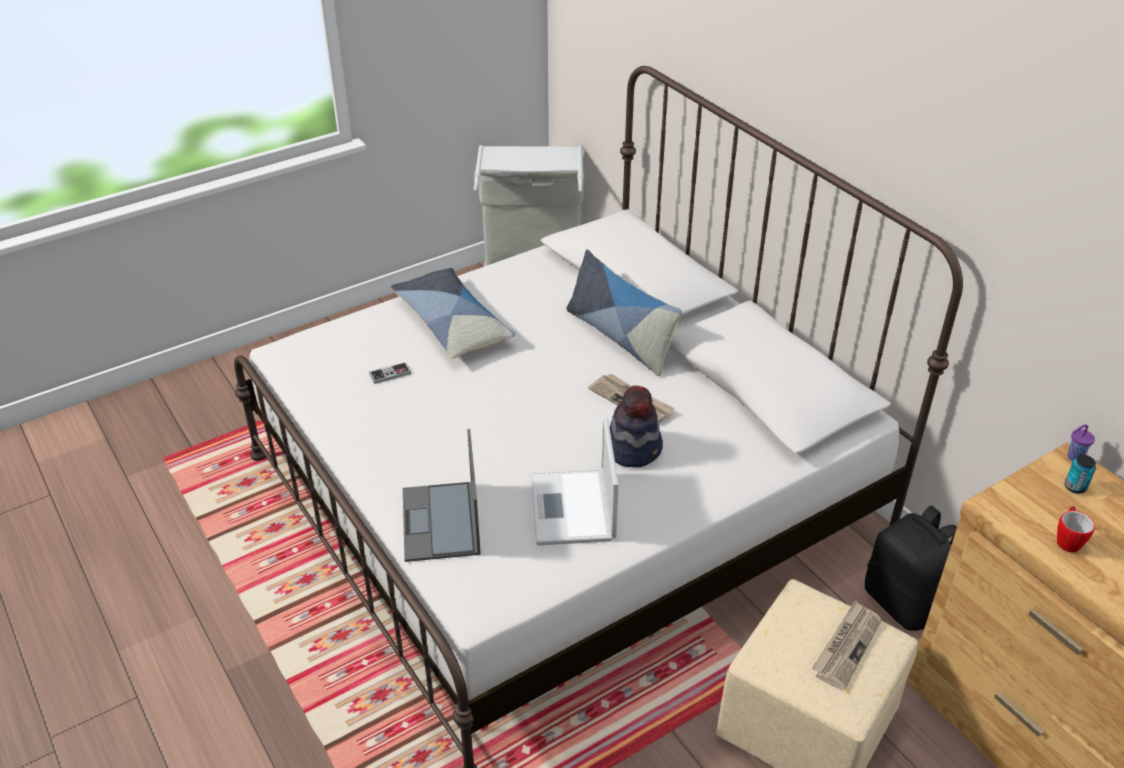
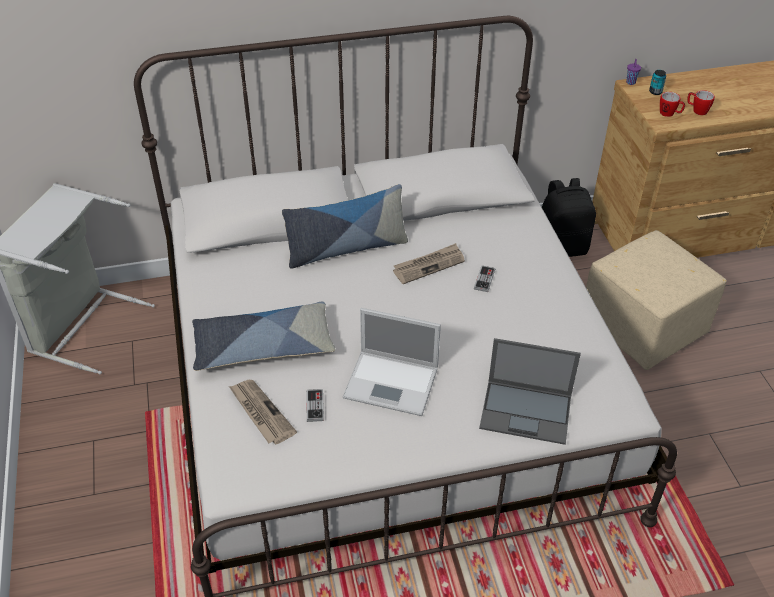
camera: 70 degrees left, 5 degrees up
(573, 509) = (538, 330): laptop -> laptop (393, 383)
(634, 448) = (484, 279): hat -> game controller
(846, 646) = (659, 258): newspaper -> newspaper (261, 413)
(1027, 509) = (669, 114): none -> mug

